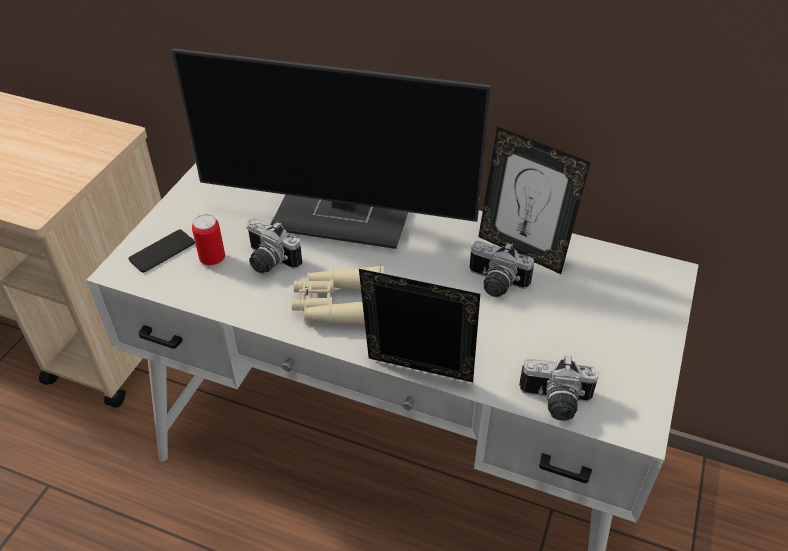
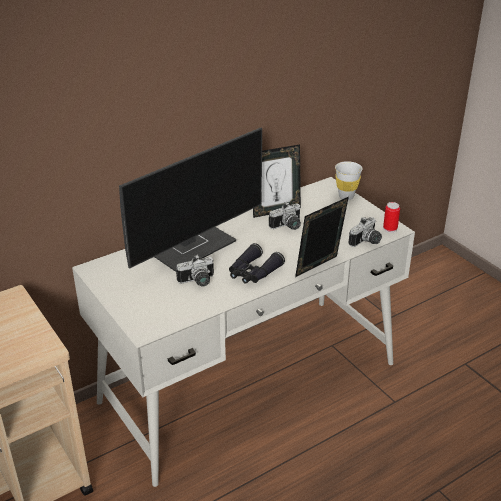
camera: 55 degrees left, 10 degrees down
(162, 251) = (146, 313): phone -> none
(212, 259) = (174, 298): can -> can (390, 229)
(339, 305) = (253, 272): beige binoculars -> black binoculars
(661, 311) = (346, 196): none -> white cup

